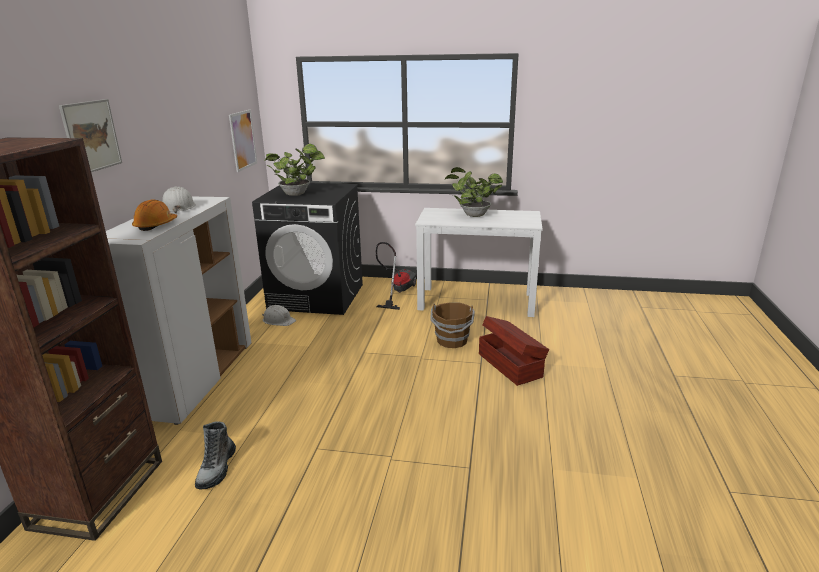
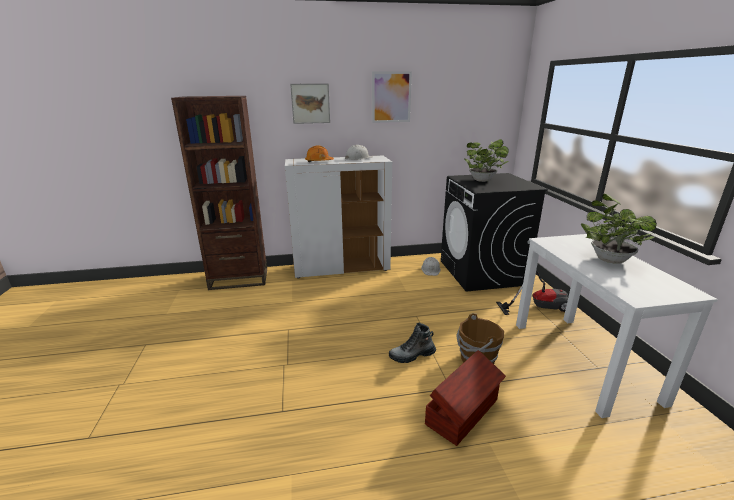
camera: 70 degrees right, 0 degrees up
(217, 469) = (261, 302): boot -> boot (412, 355)
(243, 140) = (482, 130): picture -> picture (391, 97)

